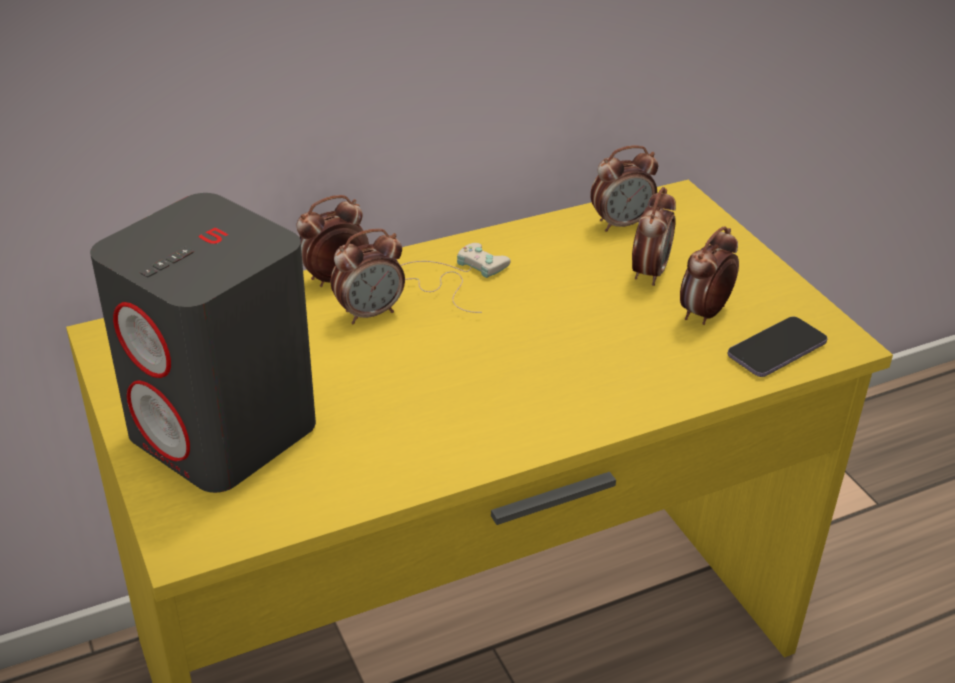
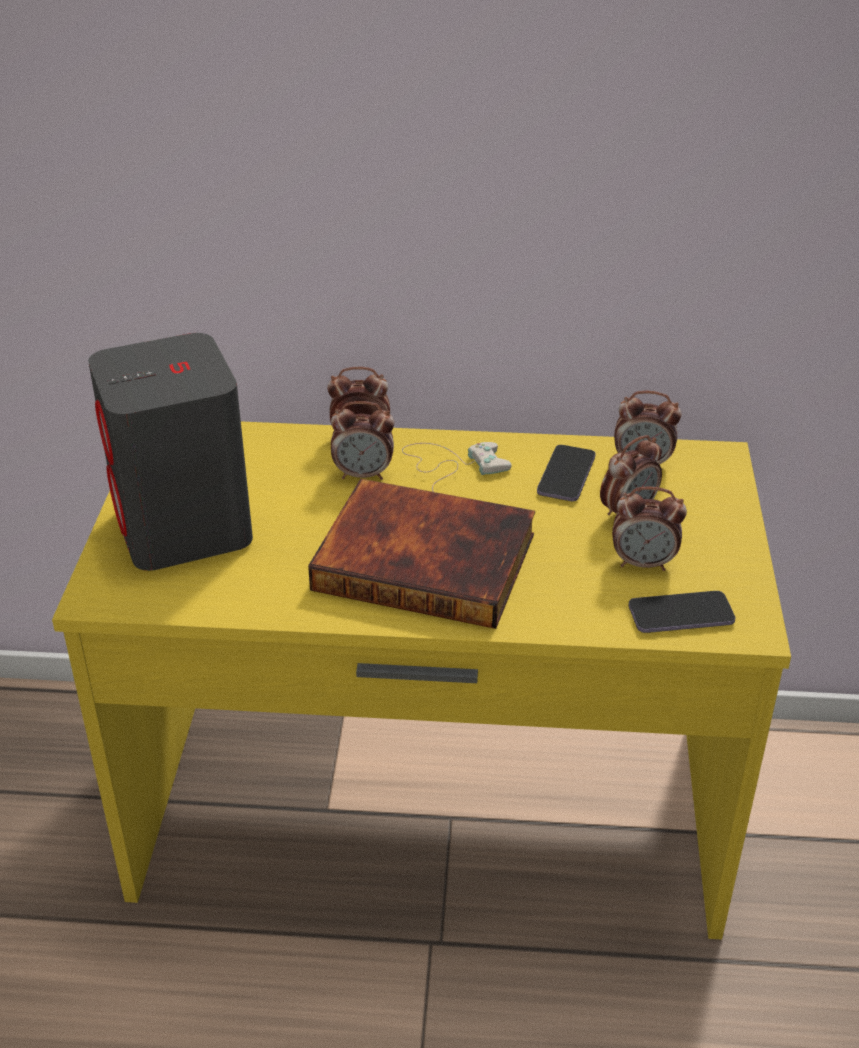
camera: 30 degrees right, 0 degrees up
(509, 376) = (427, 559): none -> book
(564, 255) = (566, 475): none -> phone
(704, 313) = (643, 563): alarm clock -> alarm clock turned 150 degrees counterclockwise

